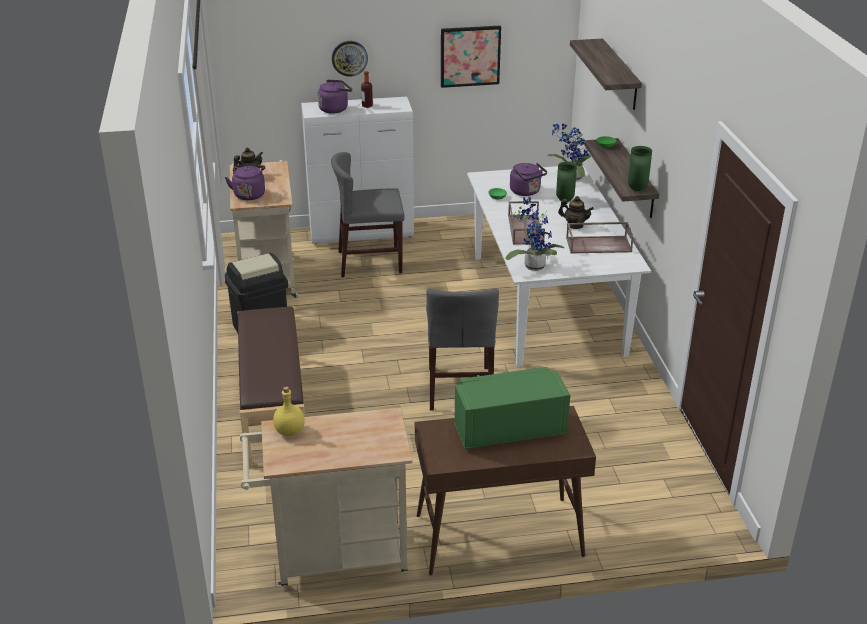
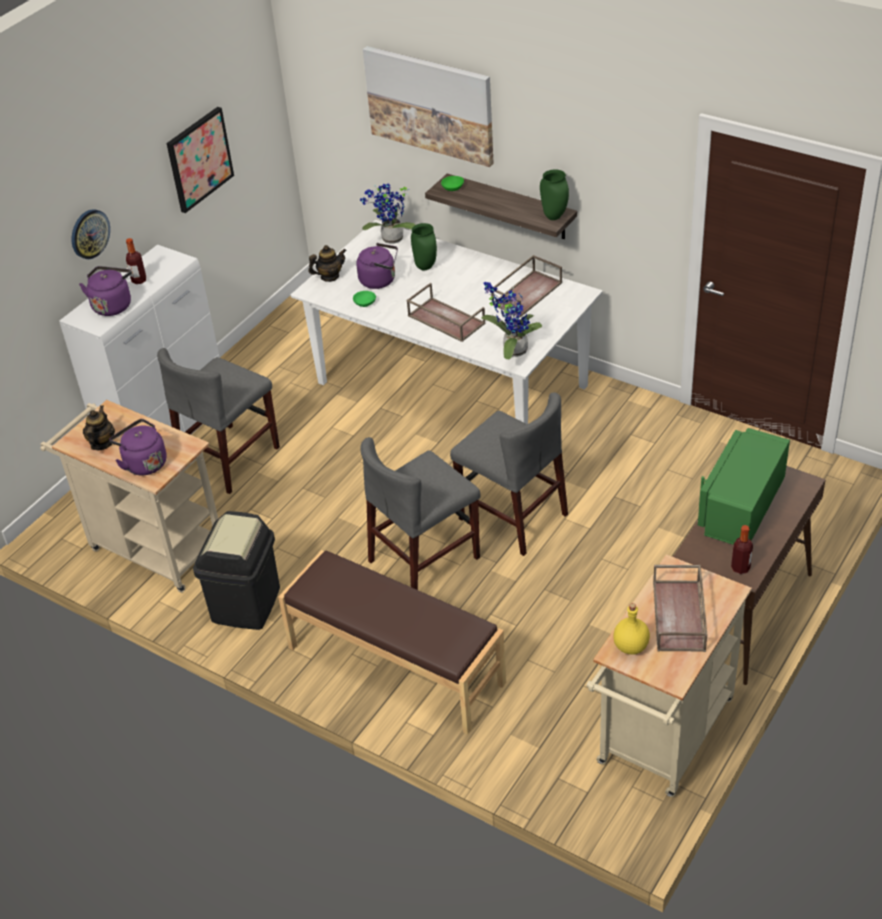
camera: 45 degrees left, 10 degrees up
(343, 440) = (680, 616): none -> brown tray
(376, 372) = (424, 559): none -> grey chair
(444, 457) = (740, 568): none -> bottle
(574, 225) = (477, 287): teapot -> teapot (329, 277)
(620, 74) = (430, 104): shelf -> picture

